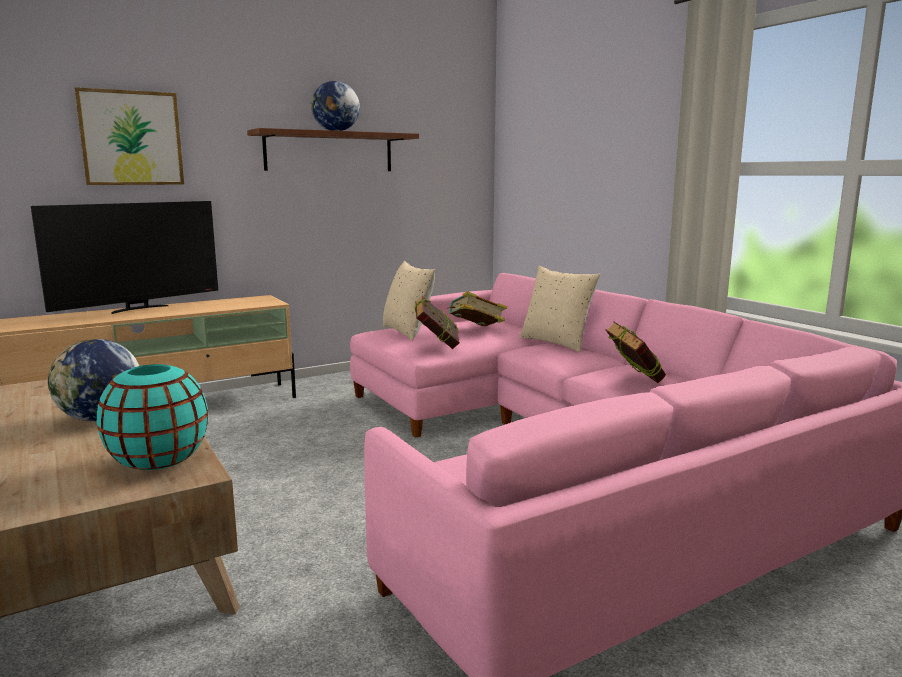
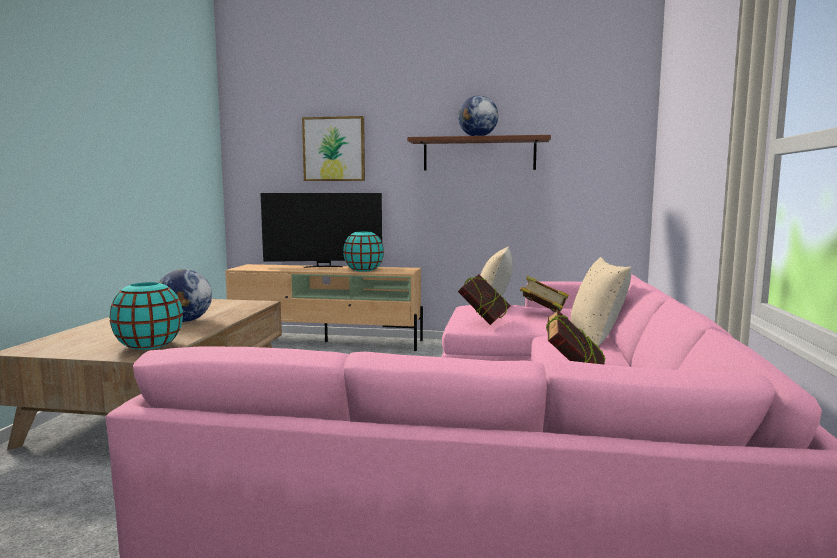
camera: 40 degrees right, 5 degrees down
(211, 306) = (363, 270): none -> turquoise vase

